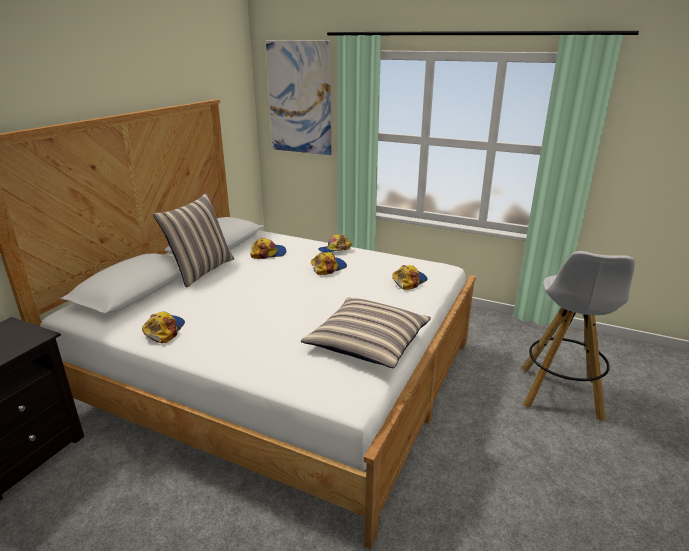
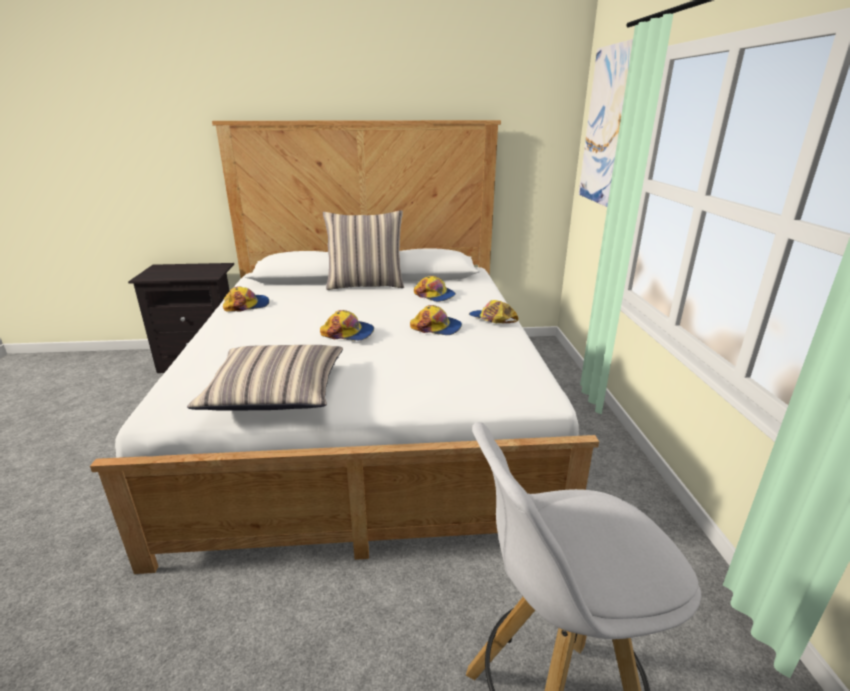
camera: 60 degrees right, 0 degrees up
(409, 281) = (459, 379): cap -> cap (348, 333)

